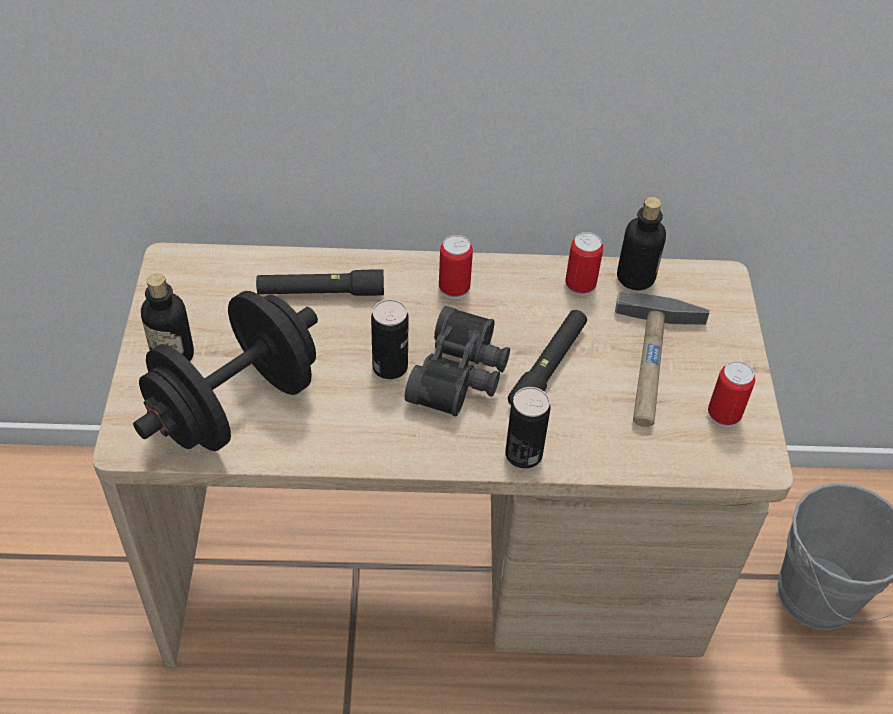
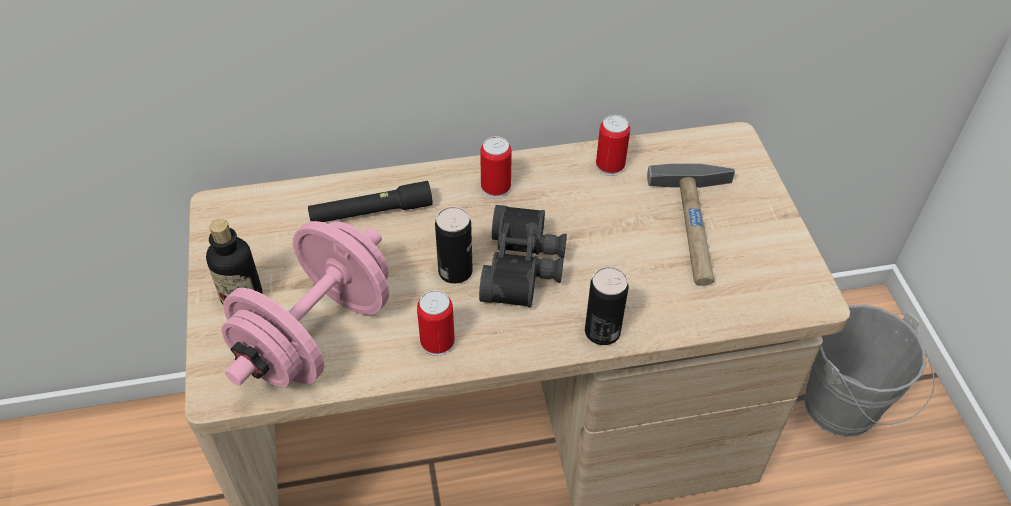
camera: 10 degrees left, 0 degrees up
(235, 406) = (316, 335): black dumbbell -> pink dumbbell
(549, 367) = (602, 246): black flashlight -> none
(635, 278) = (657, 151): bottle -> none
(724, 415) = (772, 262): can -> can (437, 342)

